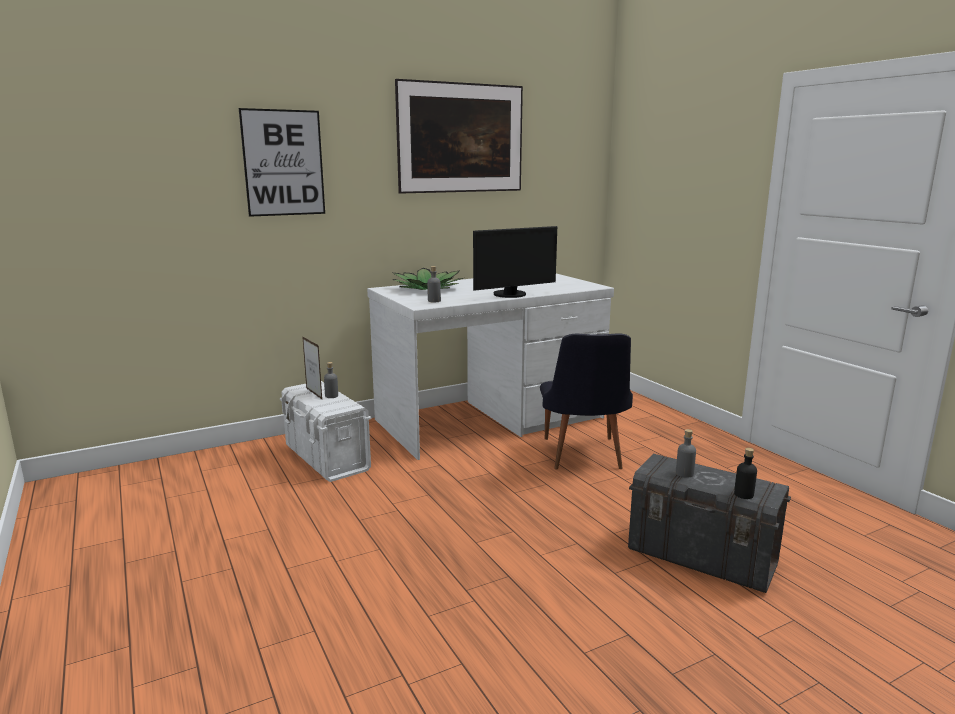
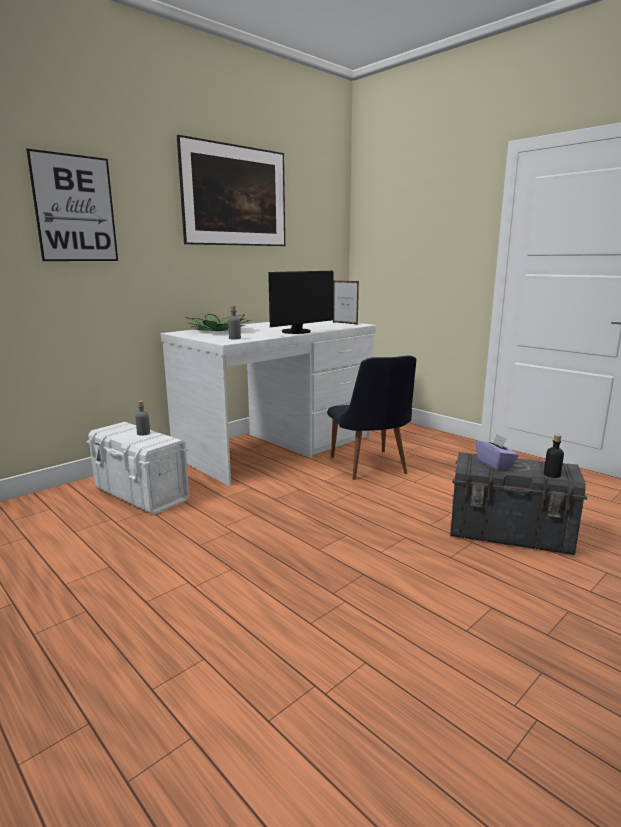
camera: 15 degrees left, 0 degrees up
(314, 394) = (125, 433): picture frame -> picture frame (345, 323)
(684, 473) = (495, 464): grey bottle -> purple tissue box

